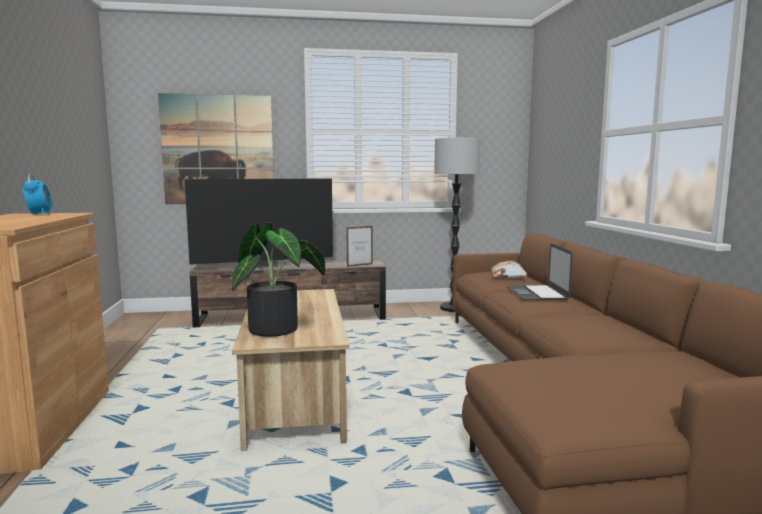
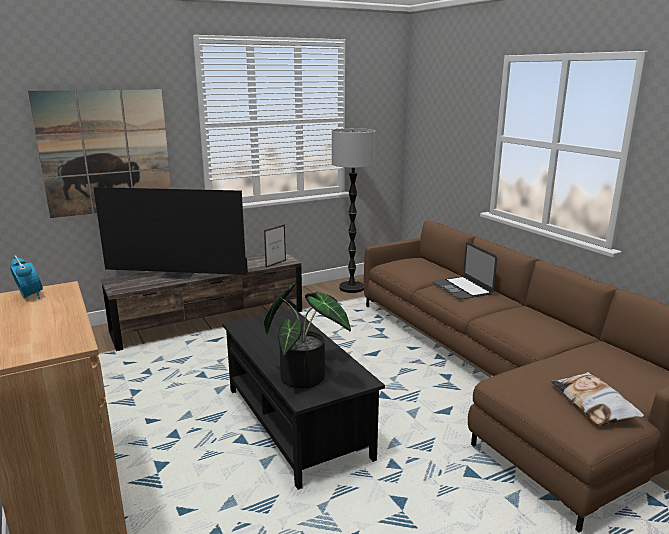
camera: 20 degrees left, 10 degrees up
(264, 265) = (179, 275): television -> television turned 45 degrees clockwise
(296, 399) = (297, 423): beige coffee table -> black coffee table
(508, 275) = (419, 265): pillow -> pillow (594, 404)

